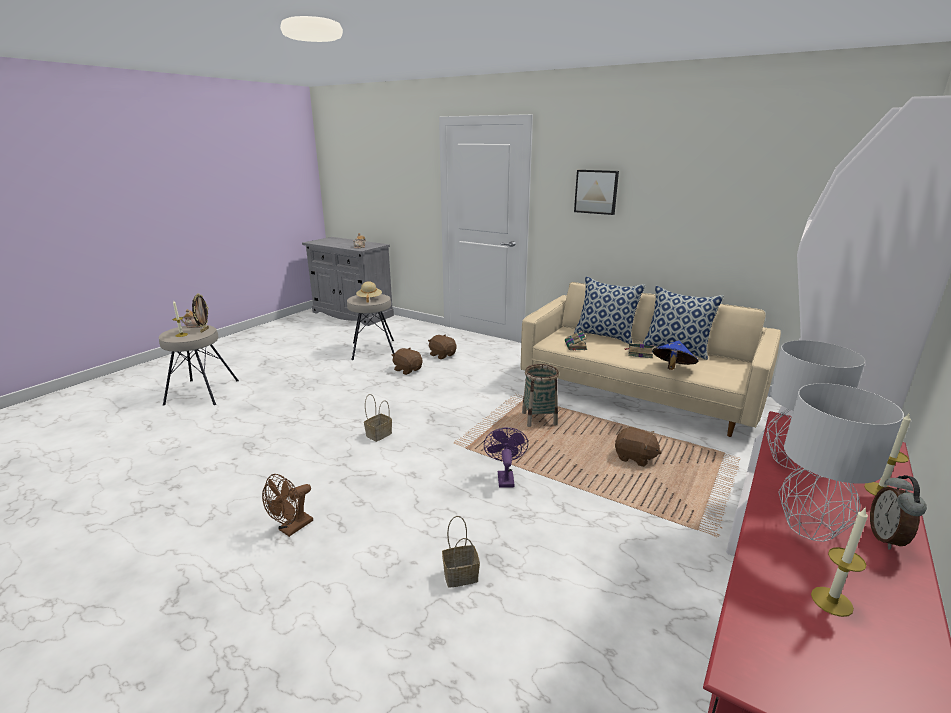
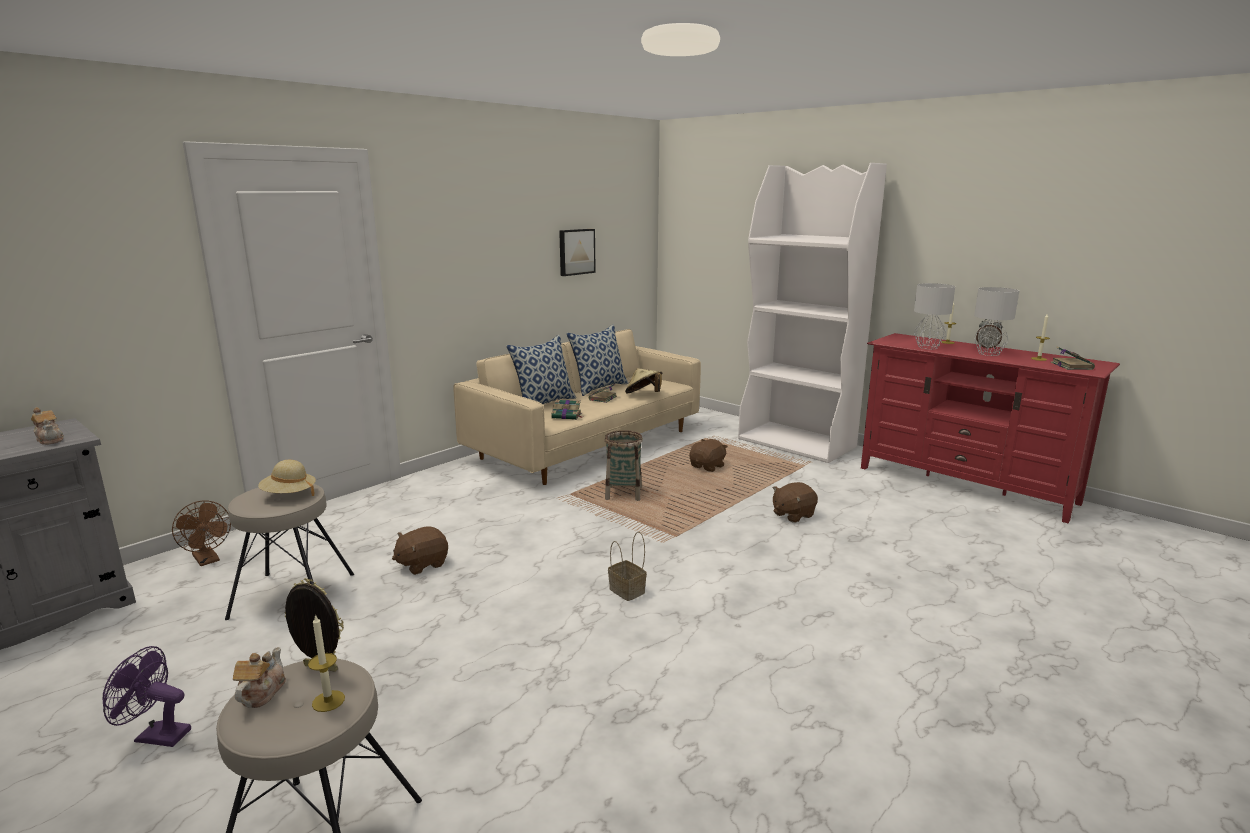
camera: 80 degrees left, 5 degrees down
(292, 529) = (834, 648): brown fan -> brown fan (208, 560)
(442, 355) = (388, 533): brown plush toy -> brown plush toy (792, 515)
(459, 576) = (879, 554): basket -> none
(505, 477) = (734, 522): purple fan -> purple fan (156, 736)
(596, 191) = (463, 247): picture -> picture (576, 252)
(672, 368) = (643, 395): blue hat -> beige hat
(793, 646) = (1071, 366): none -> book

